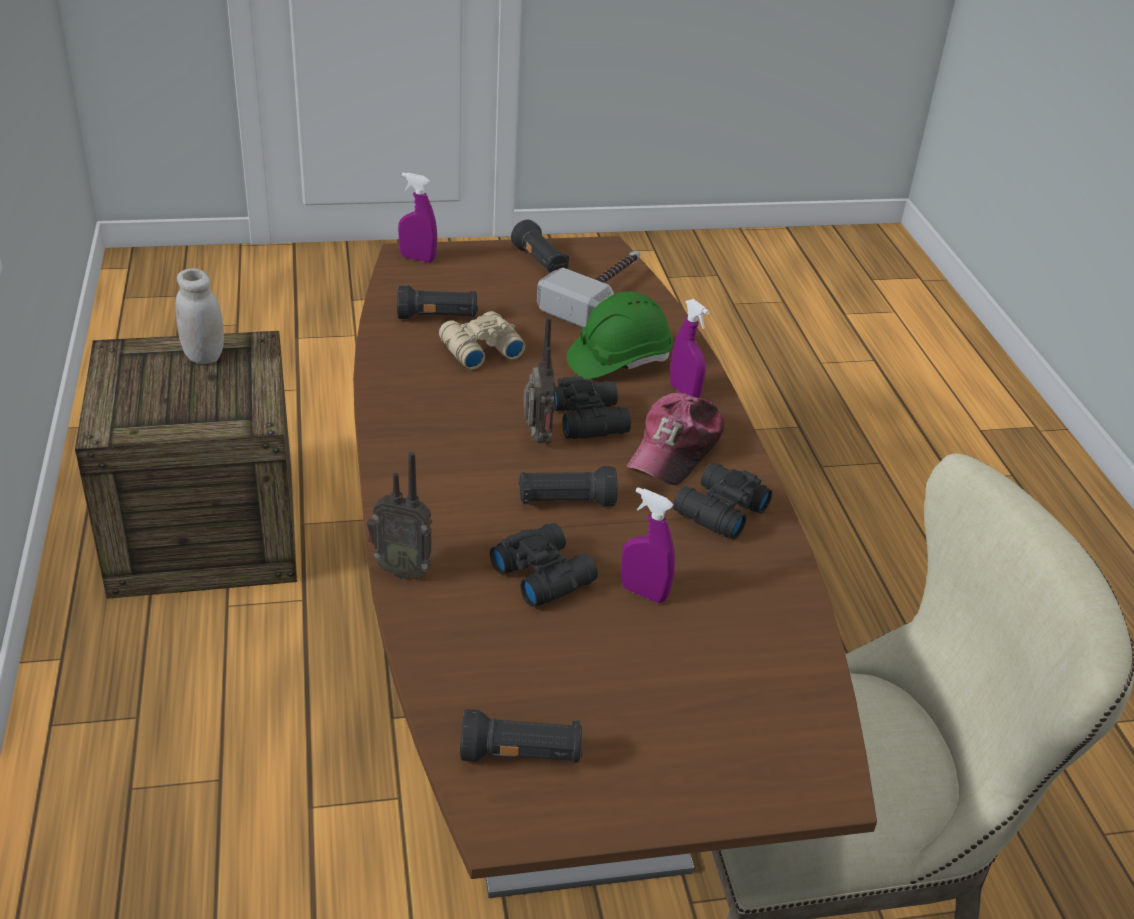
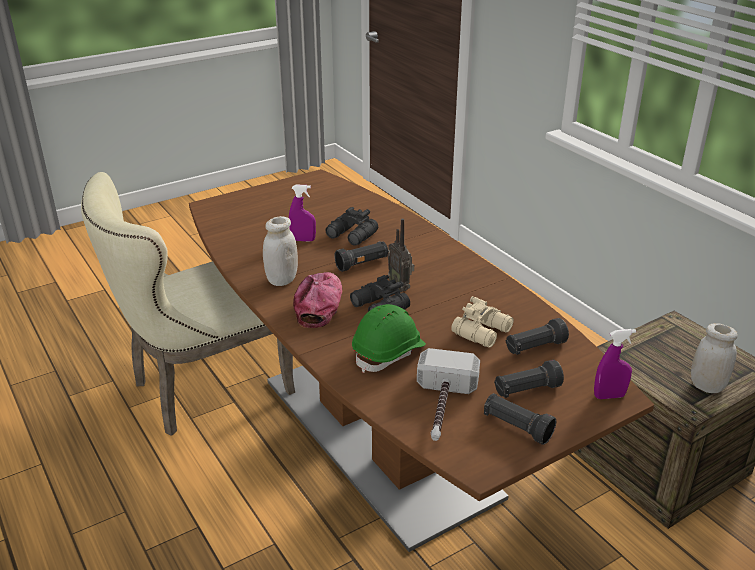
camera: 160 degrees right, 5 degrees down
(402, 569) = (413, 223): radio -> none
(521, 755) = (322, 190): black flashlight -> black flashlight (526, 390)
(684, 392) = (332, 342): purple spray bottle -> none
(718, 511) = (281, 280): black binoculars -> white jar

